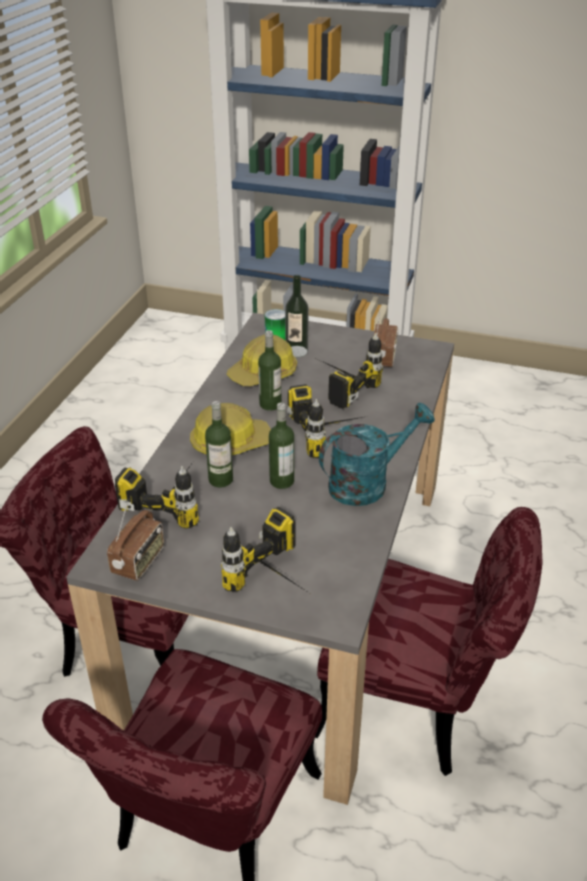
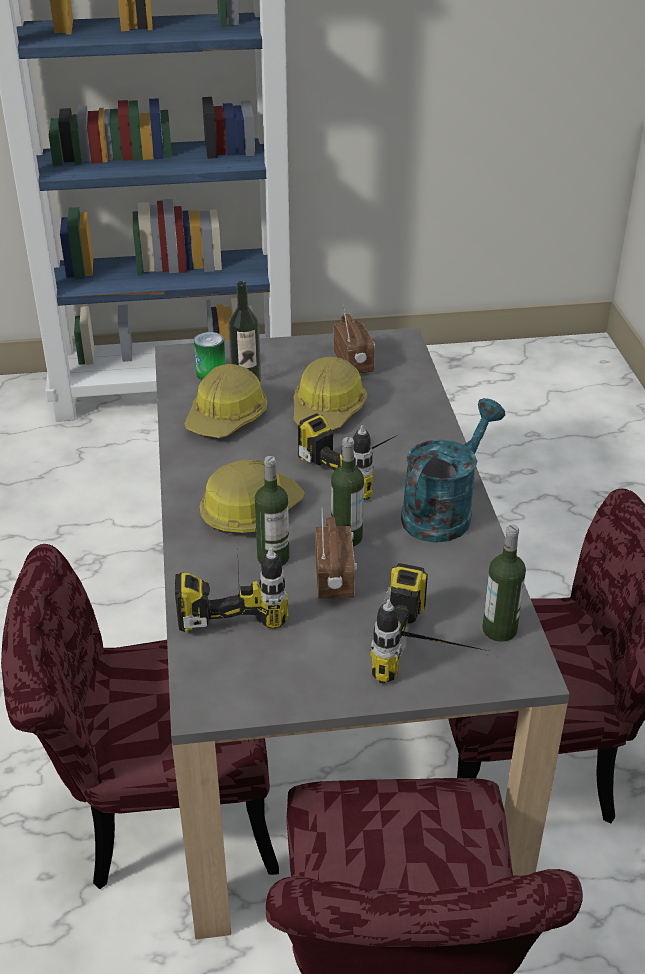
camera: 25 degrees left, 0 degrees up
(139, 562) = (250, 686): radio -> radio (335, 580)
(270, 404) = (263, 452): bottle -> bottle (499, 630)
(339, 386) = (328, 410): power drill -> hard hat

